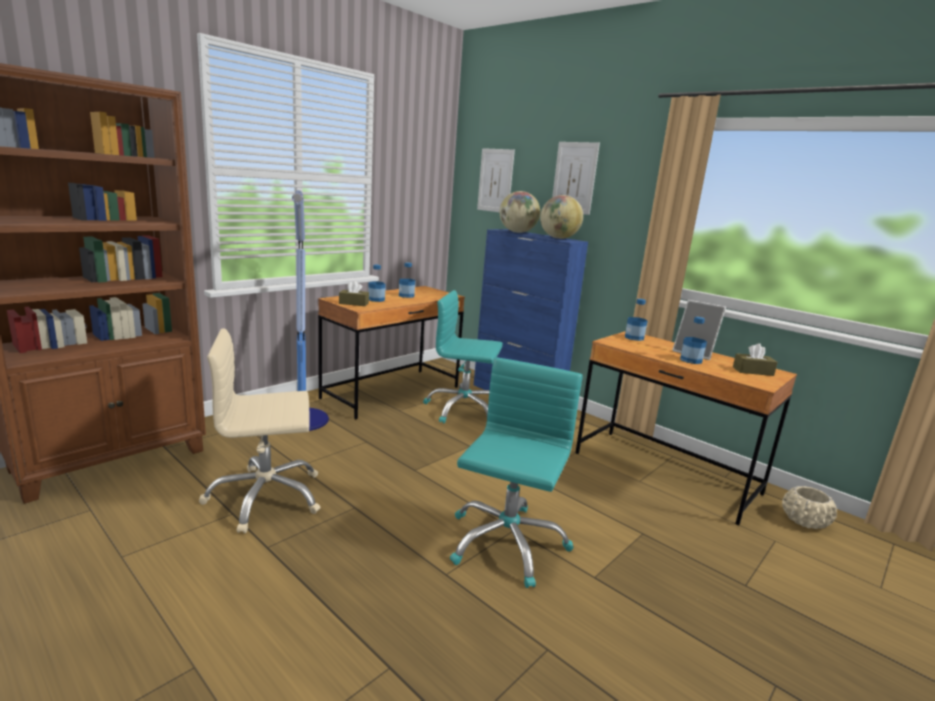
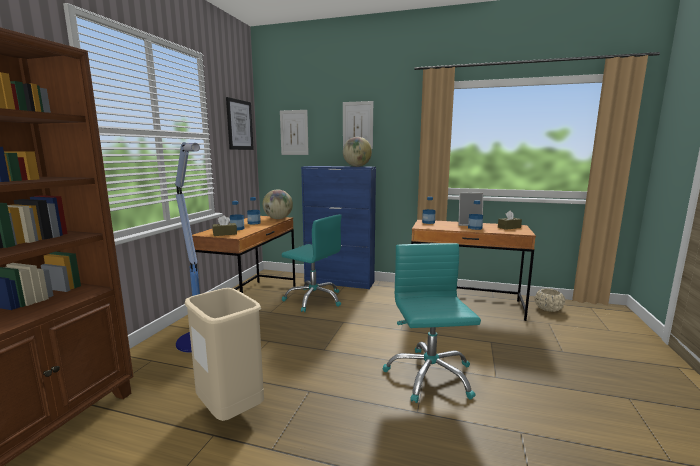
camera: 25 degrees left, 5 degrees down
(265, 497) = (230, 410): beige office chair -> beige trash can
(425, 165) = (239, 125): none -> picture
(463, 409) = (314, 299): turquoise office chair -> turquoise office chair turned 135 degrees counterclockwise
(517, 232) = (324, 166): globe -> globe (278, 219)

